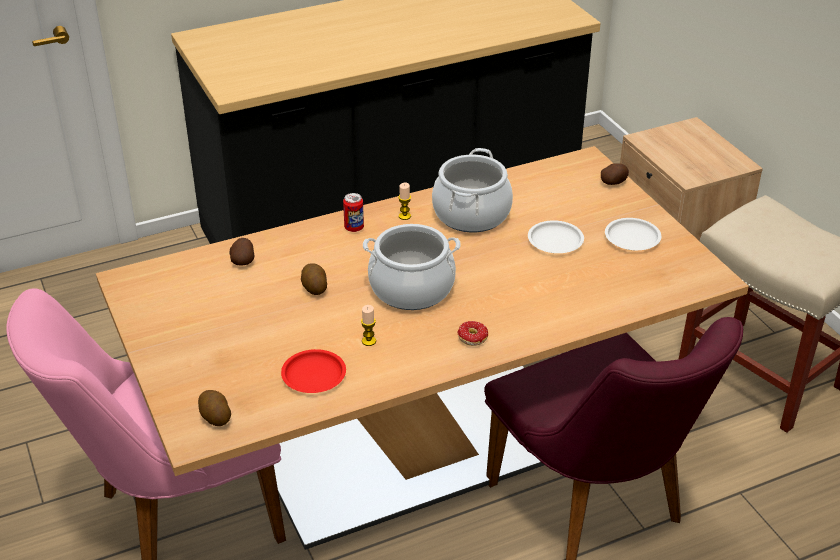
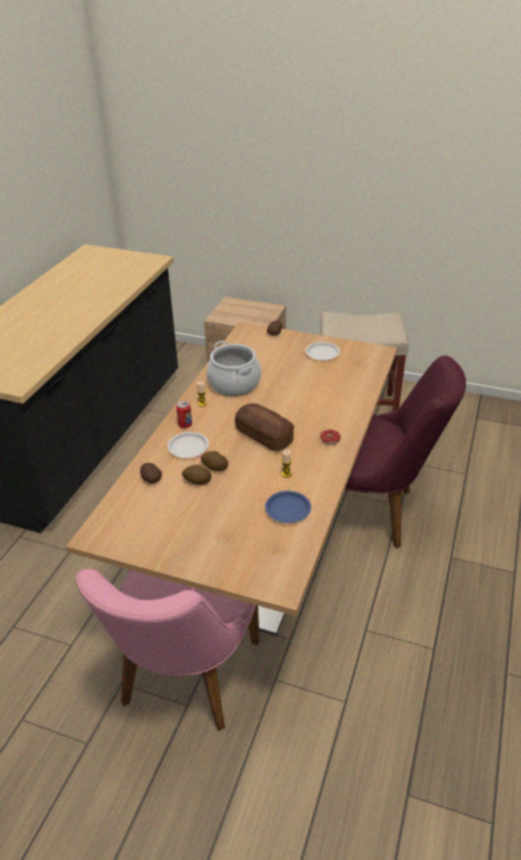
camera: 45 degrees left, 0 degrees up
(215, 417) = (274, 568): potato -> potato (197, 481)
(314, 375) = (288, 509): red plate -> blue plate
(411, 288) = (264, 436): cooking pot -> bread
(555, 241) = (293, 374): white plate -> white plate (188, 447)

